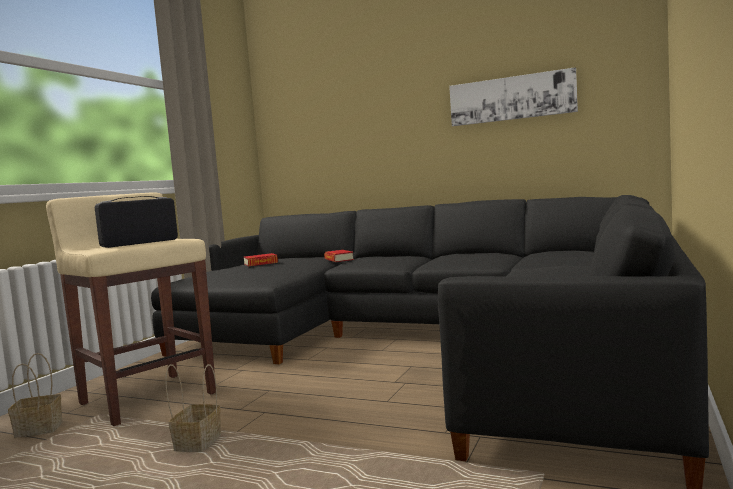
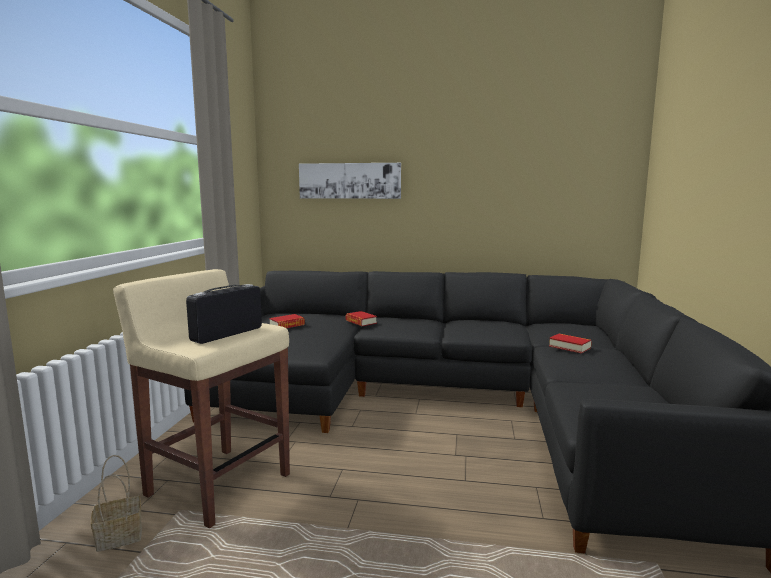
camera: 15 degrees left, 5 degrees up
(198, 443) = (319, 547): basket -> none
(511, 98) = (516, 182): picture -> picture (350, 181)
(539, 265) = (569, 347): none -> book

